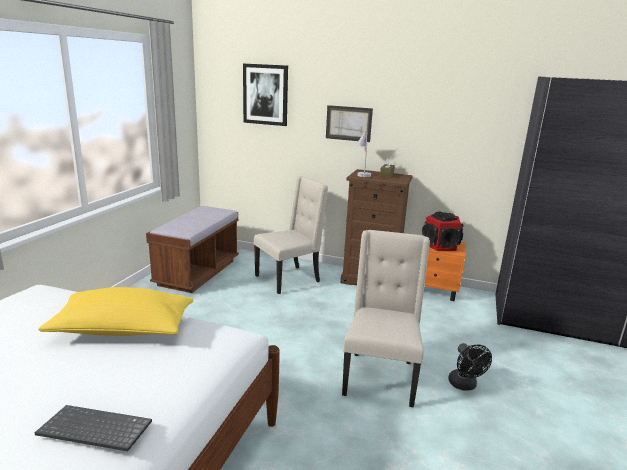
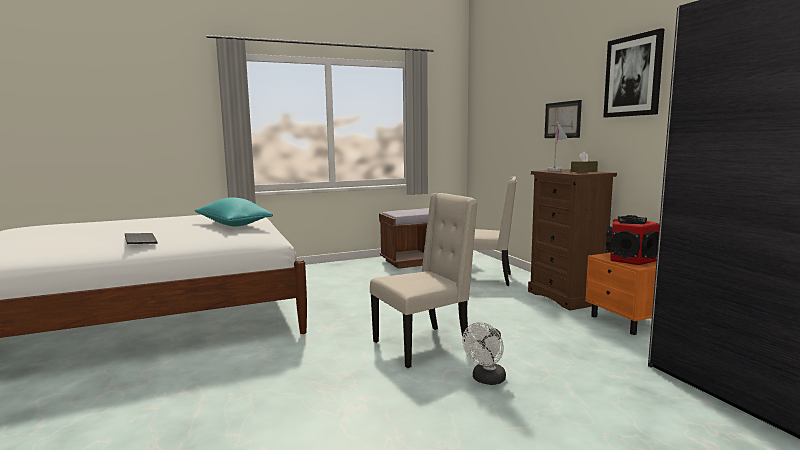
camera: 50 degrees right, 10 degrees down
(123, 330) = (233, 225): yellow pillow -> turquoise pillow
(265, 94) = (506, 102): picture -> picture (633, 76)
(464, 385) = (486, 380): black fan -> white fan

